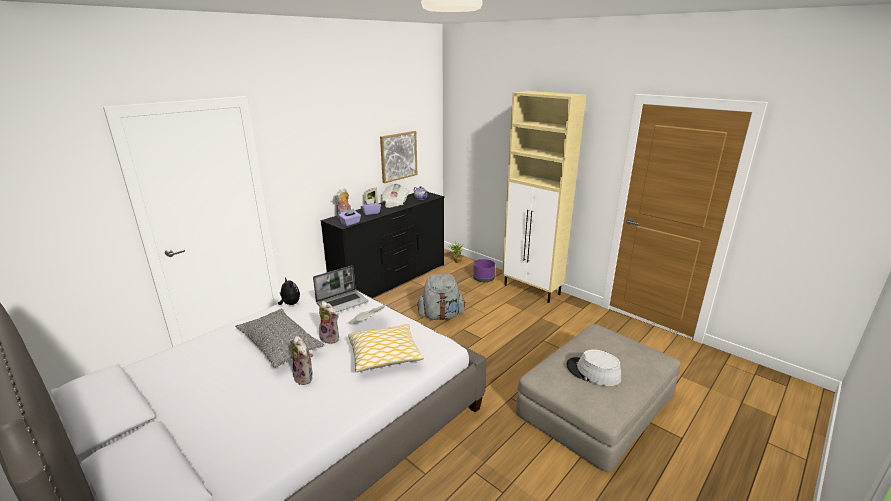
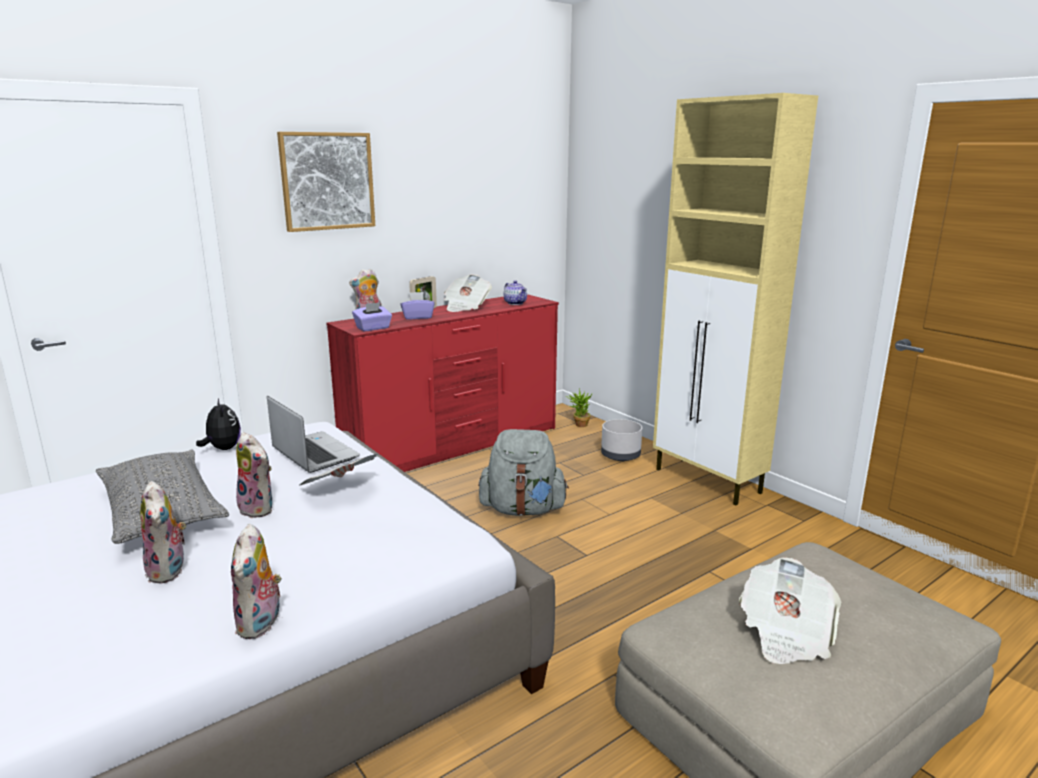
camera: 10 degrees right, 5 degrees down
(342, 303) = (313, 453): laptop -> laptop turned 105 degrees counterclockwise
(367, 399) = (261, 624): none -> plush toy
(384, 355) = (339, 546): pillow -> none
(391, 280) = (454, 446): black dresser -> red dresser
(398, 156) = (480, 227): picture -> picture (327, 181)
(483, 279) = (620, 456): purple planter -> grey planter
(593, 372) = (785, 634): grey hat -> newspaper

